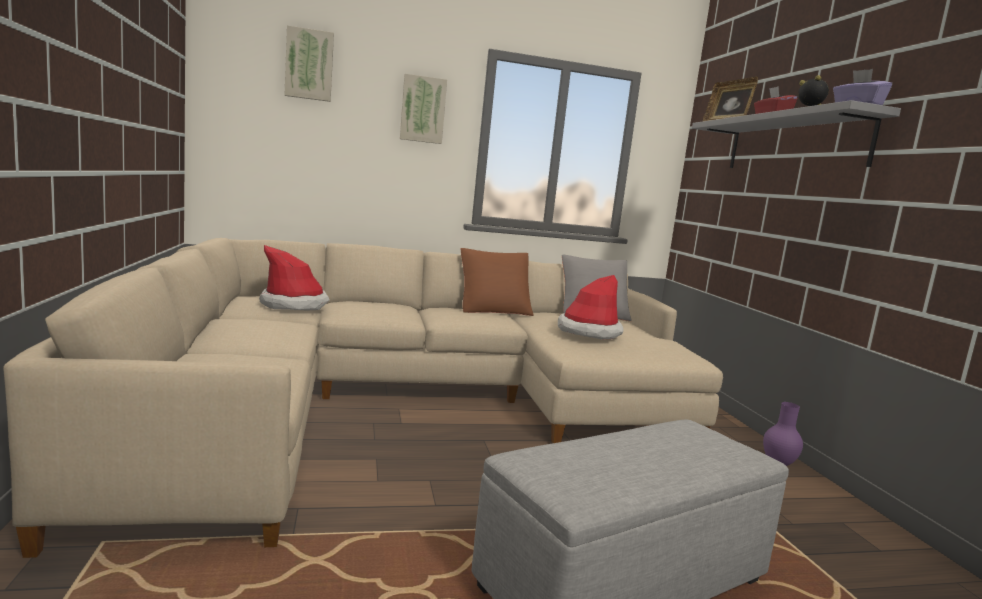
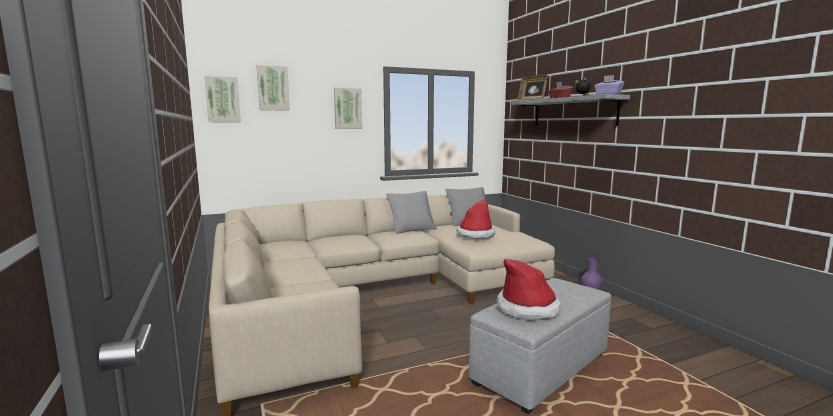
camera: 10 degrees left, 0 degrees up
(232, 73) = (222, 99): none -> picture
(294, 304) = (295, 245): hat -> hat (528, 308)
(493, 309) = (411, 228): brown pillow -> grey pillow

